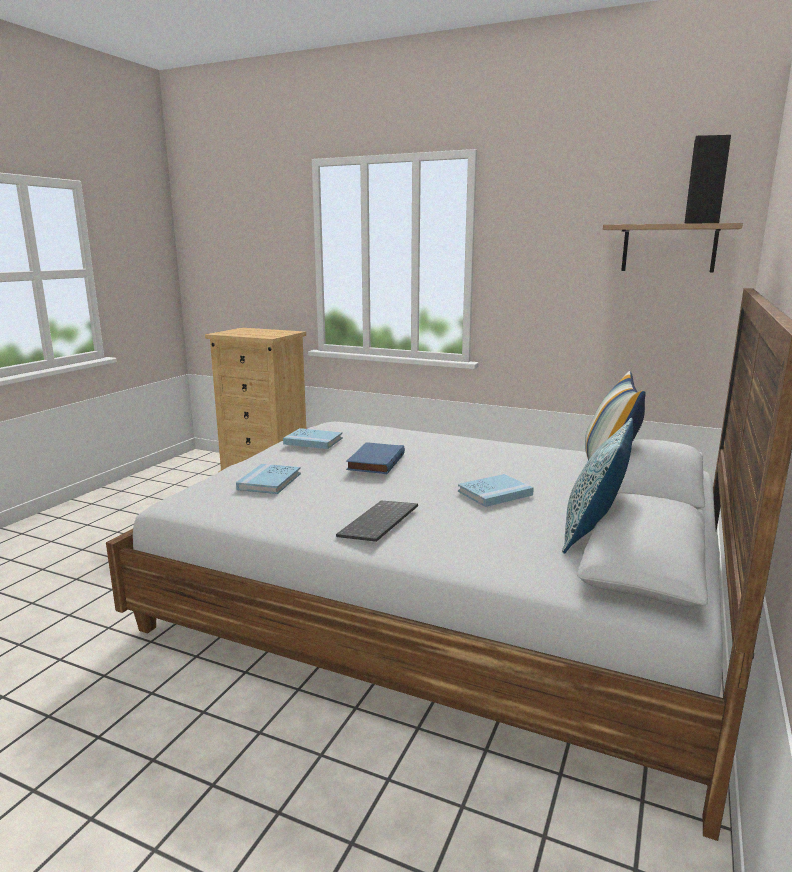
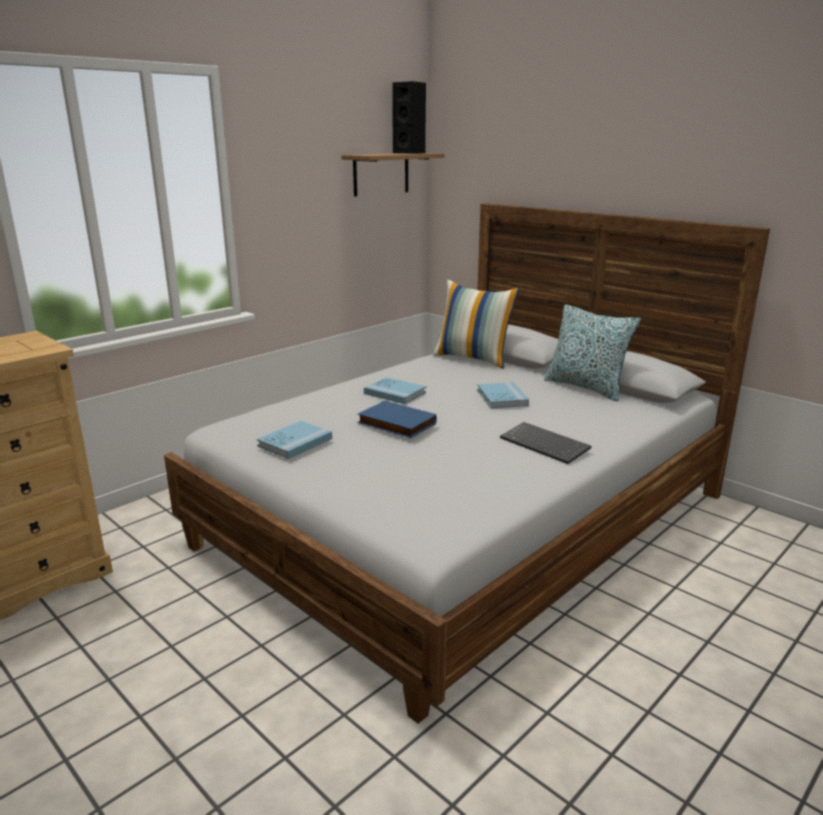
camera: 70 degrees left, 5 degrees up
(269, 481) = (409, 479): blue book -> blue book (395, 393)

